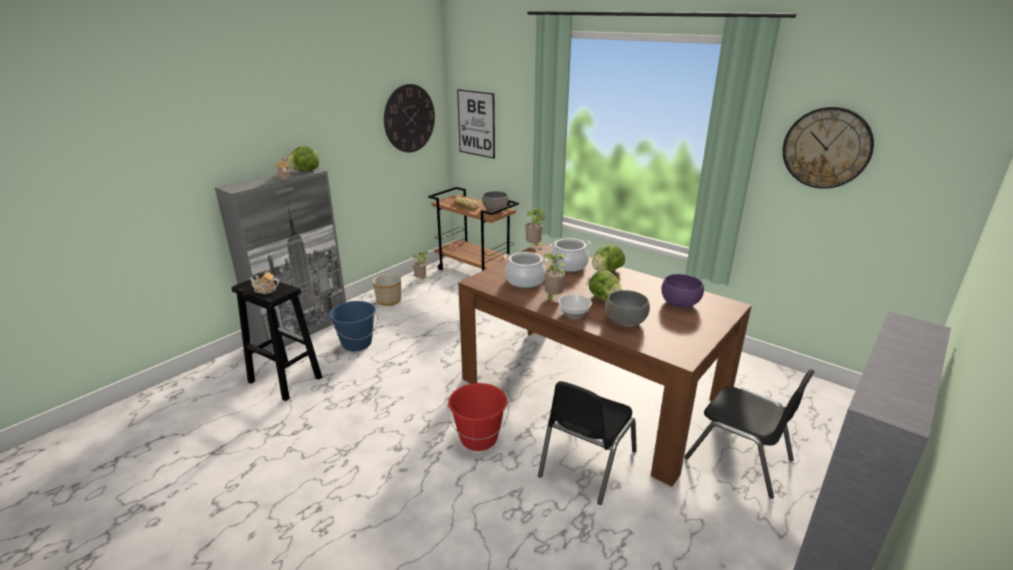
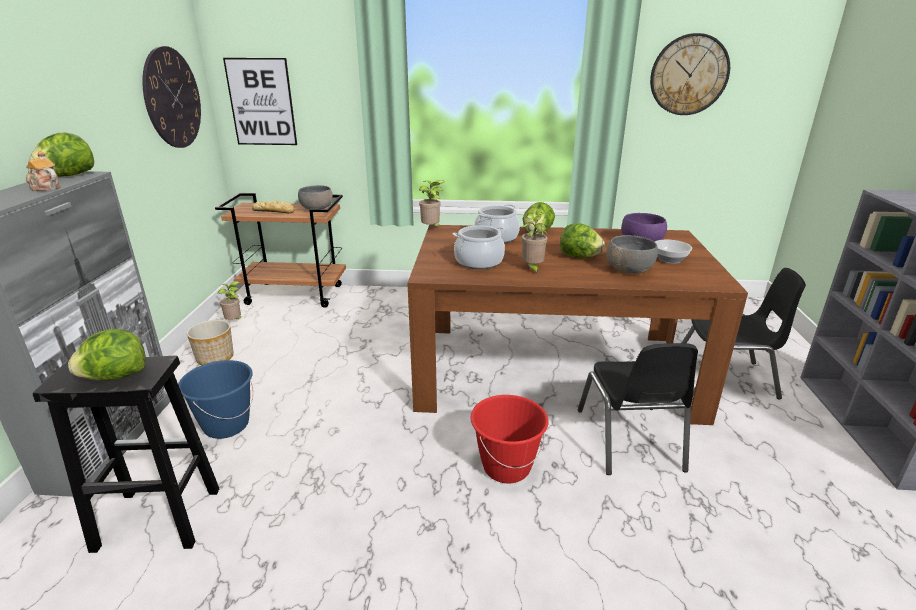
camera: 35 degrees left, 0 degrees up
(265, 290) = (116, 377): teapot -> lettuce
(573, 314) = (575, 277): bowl -> bowl (668, 260)

